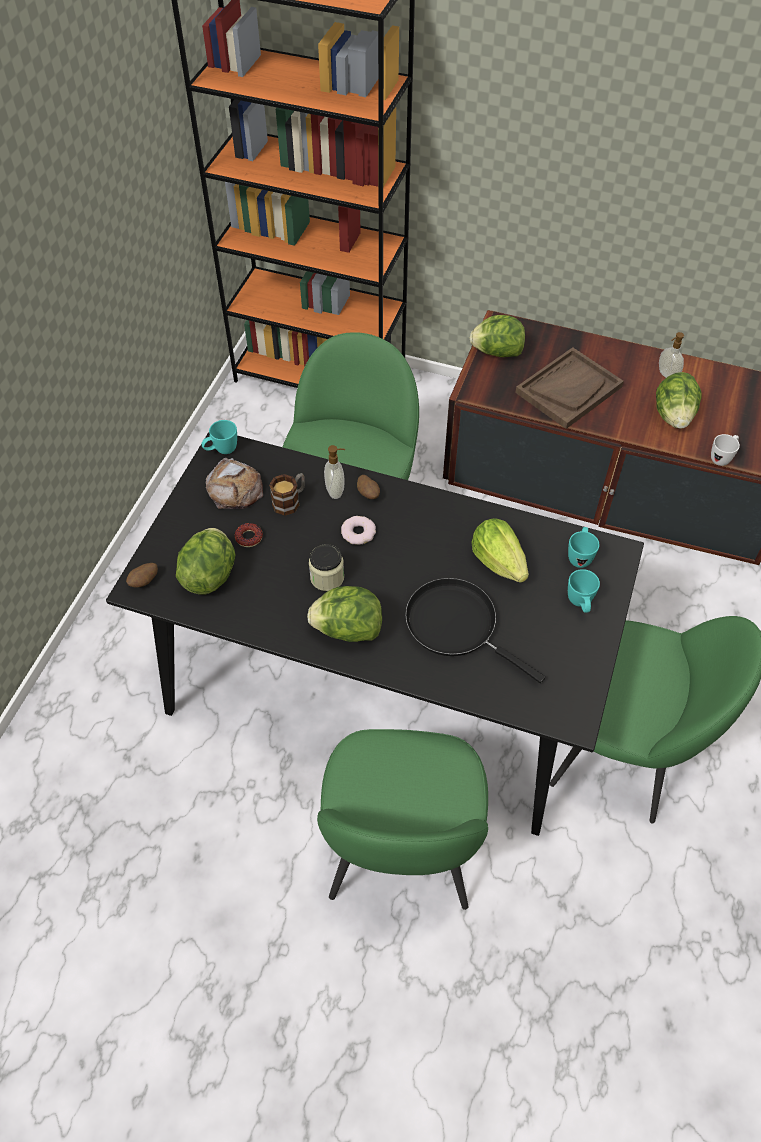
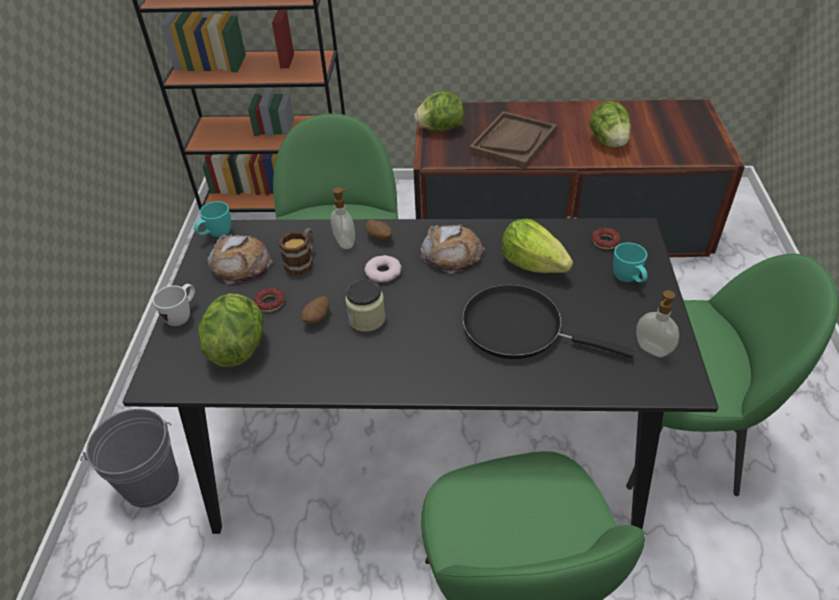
camera: 15 degrees left, 10 degrees down
(123, 651) = (151, 482): none -> grey bucket
(144, 581) = (164, 372): potato -> potato (317, 319)
(347, 629) = (408, 361): lettuce -> none
(428, 530) = (452, 253): none -> bread
(579, 556) = (605, 241): turquoise mug -> donut
(666, 375) = (587, 116): soap dispenser -> soap dispenser (651, 350)
(722, 458) = (664, 161): white mug -> white mug (183, 315)

